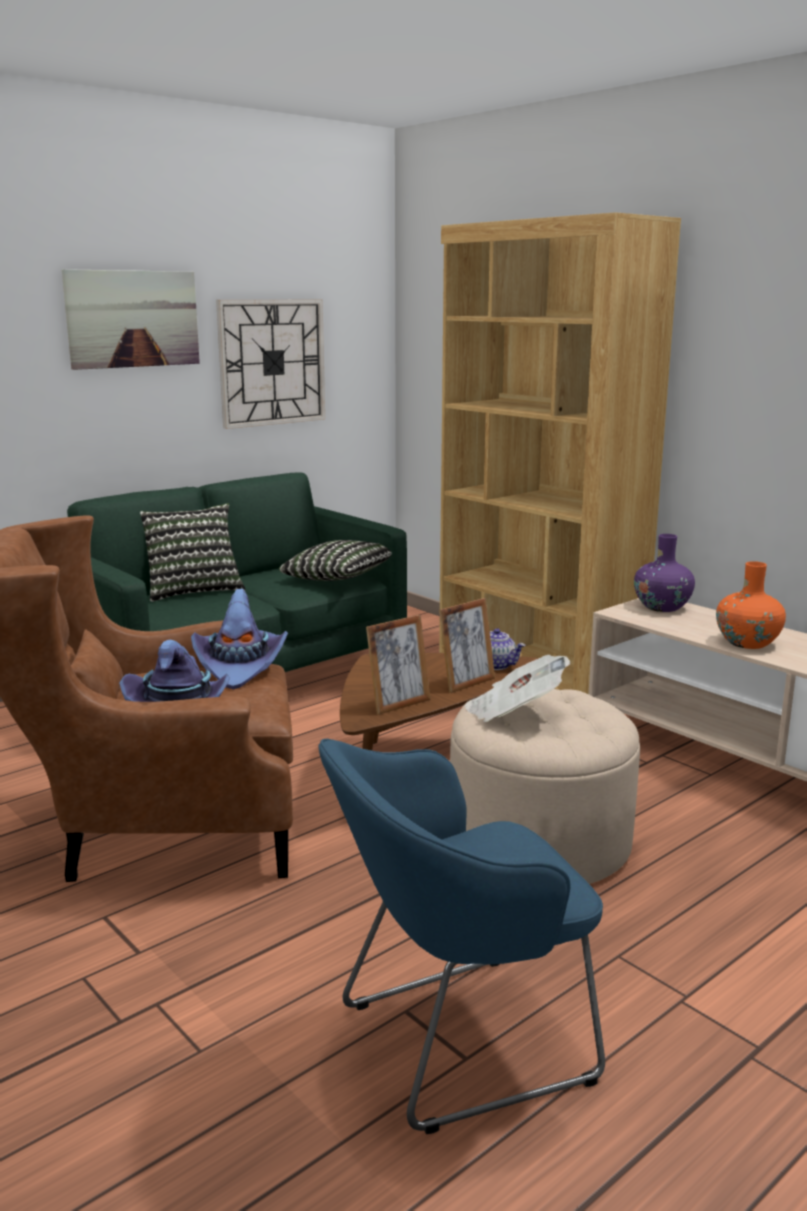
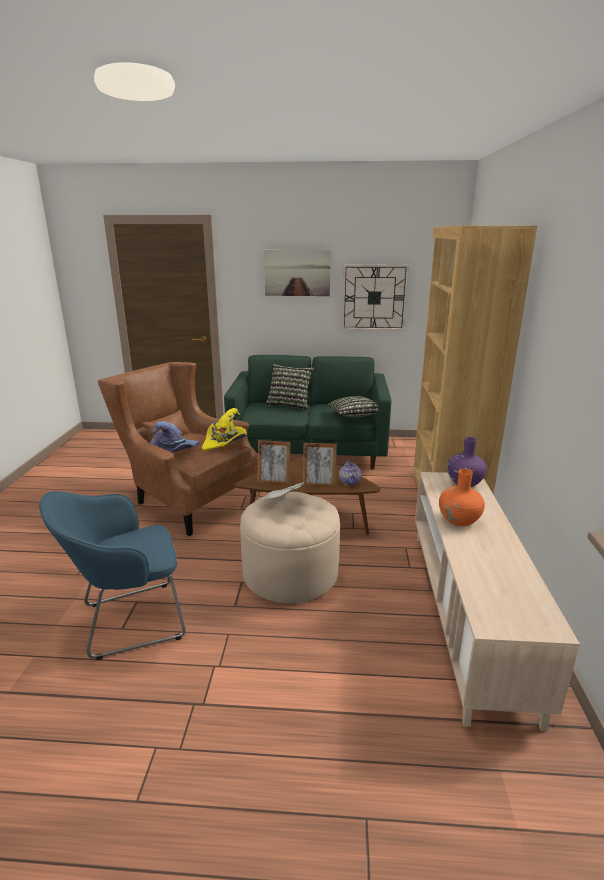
camera: 45 degrees right, 5 degrees up
(240, 666) = (225, 442): purple hat -> yellow hat
(454, 1043) = (128, 621): blue armchair -> blue armchair turned 45 degrees counterclockwise

